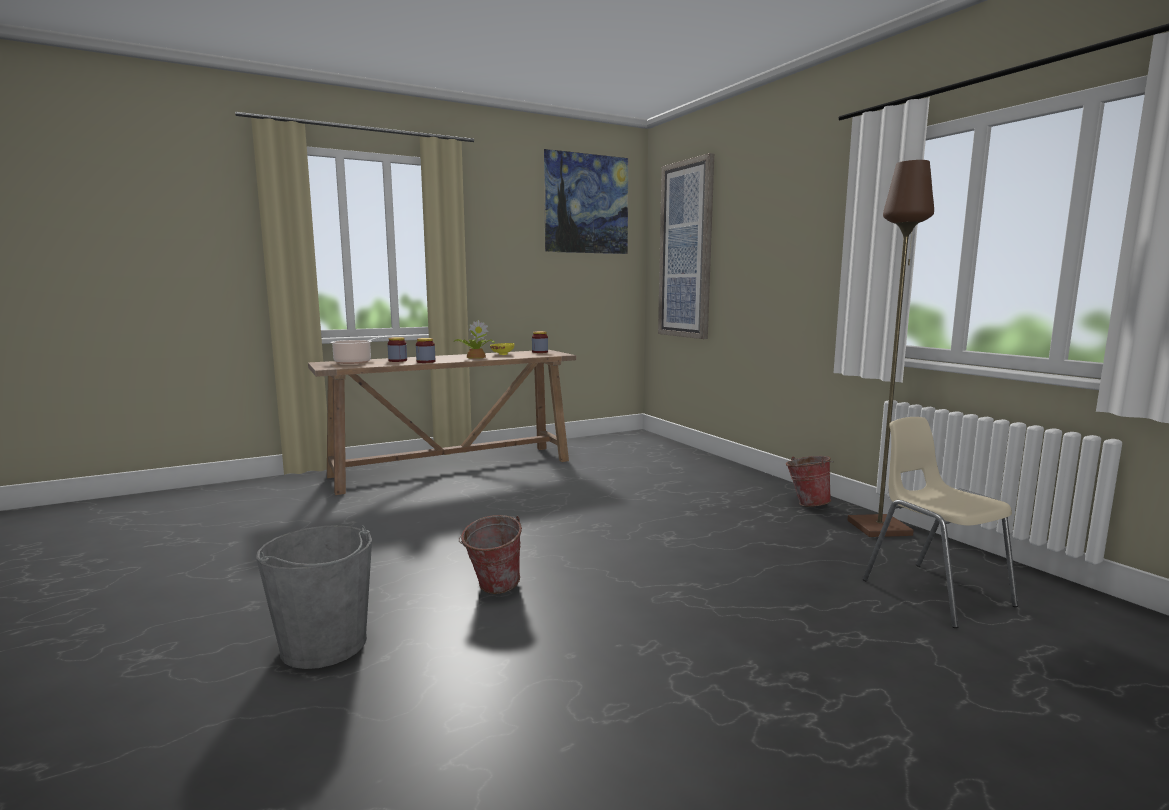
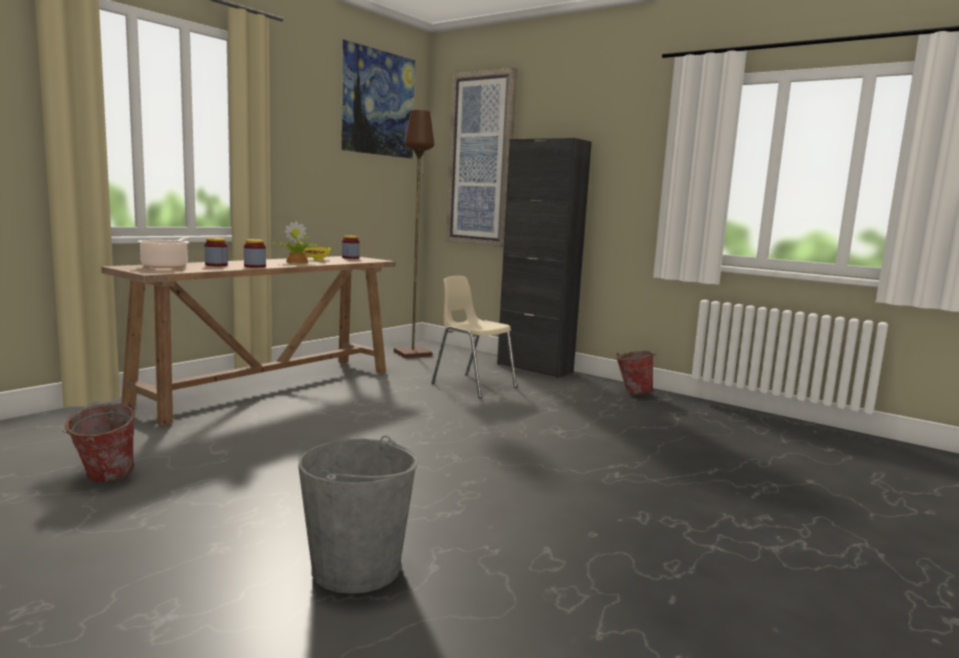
camera: 25 degrees left, 0 degrees up
(492, 589) = (458, 493): bucket -> bucket (103, 478)
(724, 467) = (534, 368): none -> black cabinet
(879, 527) = (701, 406): brown floor lamp -> brown floor lamp (413, 353)
(934, 592) = (784, 448): beige chair -> beige chair (473, 385)

